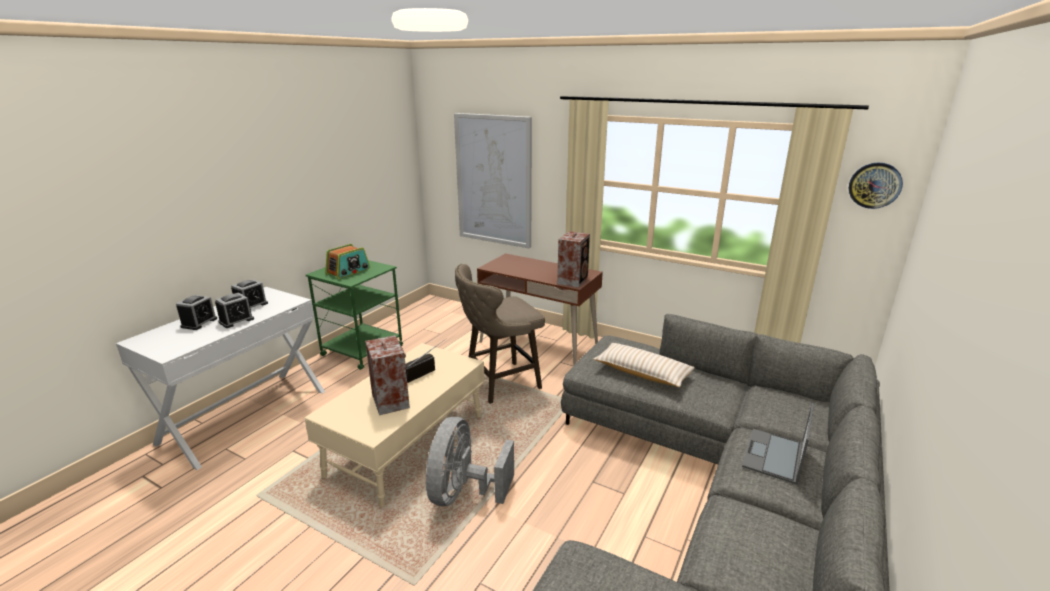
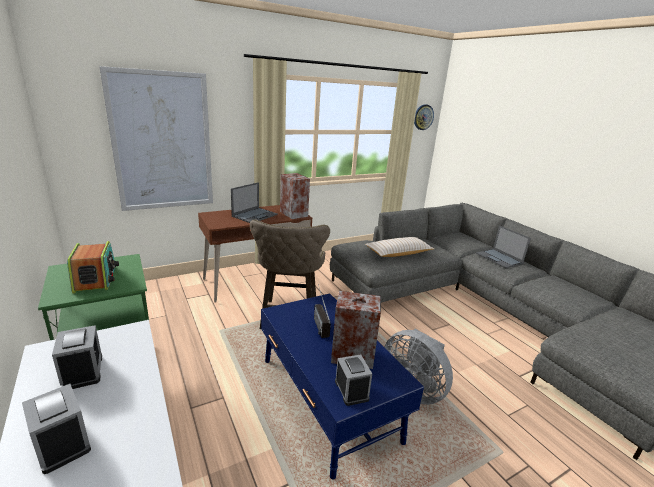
camera: 60 degrees left, 0 degrees up
(236, 321) = (122, 396): alarm clock -> alarm clock (351, 390)
(407, 445) = (328, 398): beige coffee table -> blue coffee table
(537, 270) = (255, 215): none -> laptop

